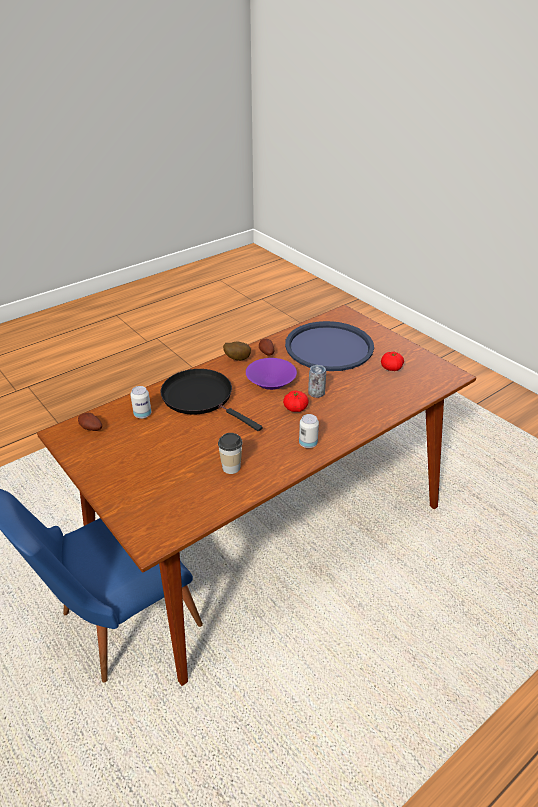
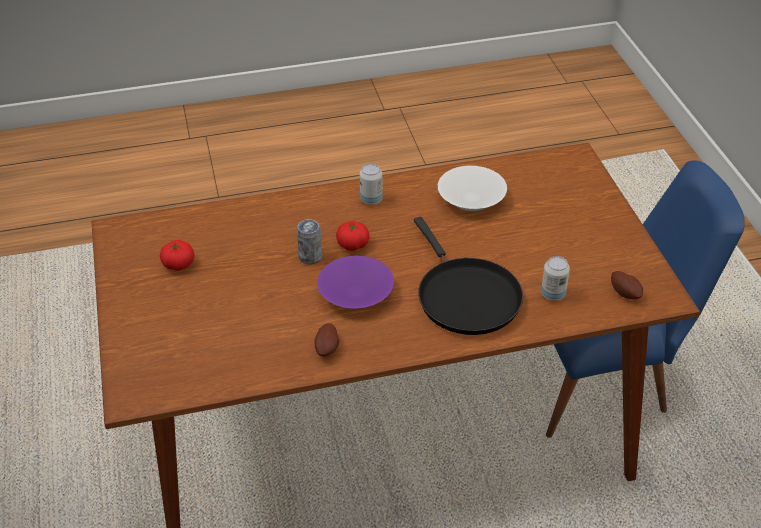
camera: 155 degrees left, 5 degrees up
(231, 467) = (470, 199): cup -> white bowl
(237, 359) = (378, 351): potato -> none
(329, 347) = (225, 329): blue tray -> none

